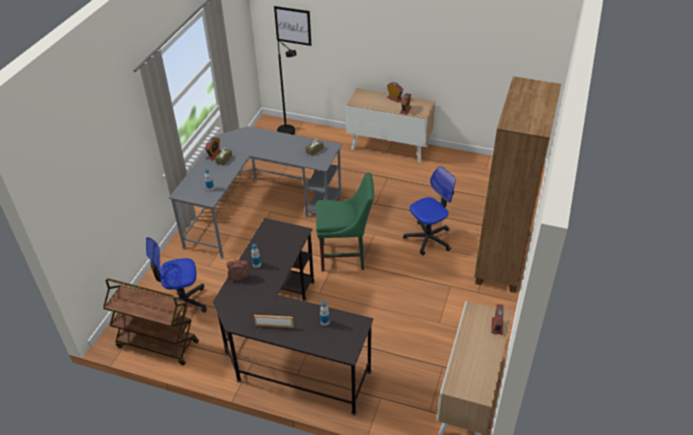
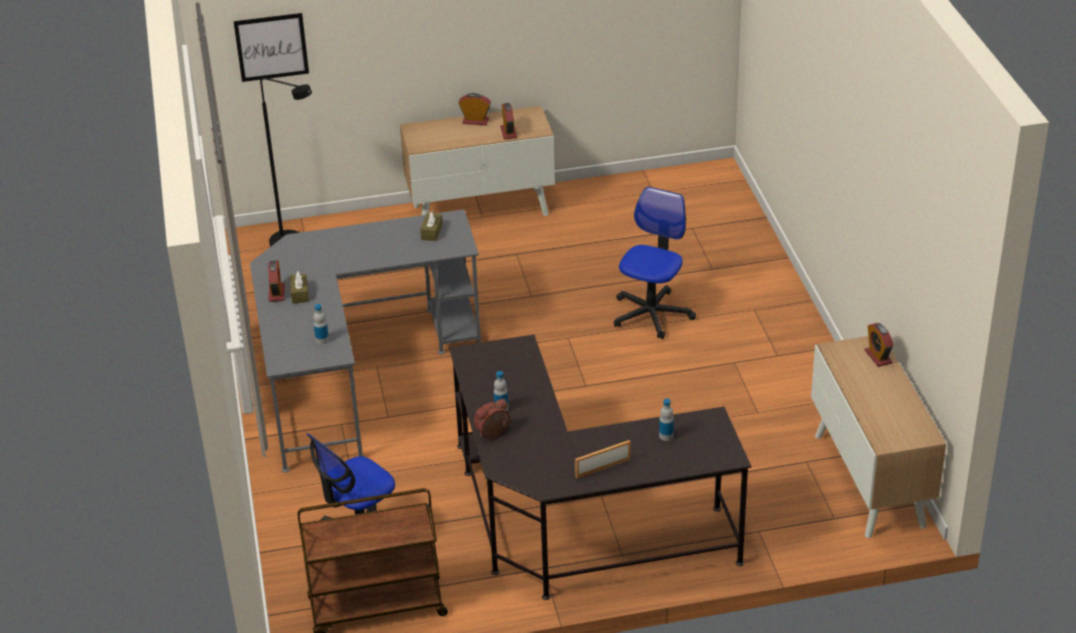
camera: 30 degrees left, 5 degrees down
(345, 256) = (552, 383): green chair -> none
(500, 260) = (774, 304): brown bookcase -> none

